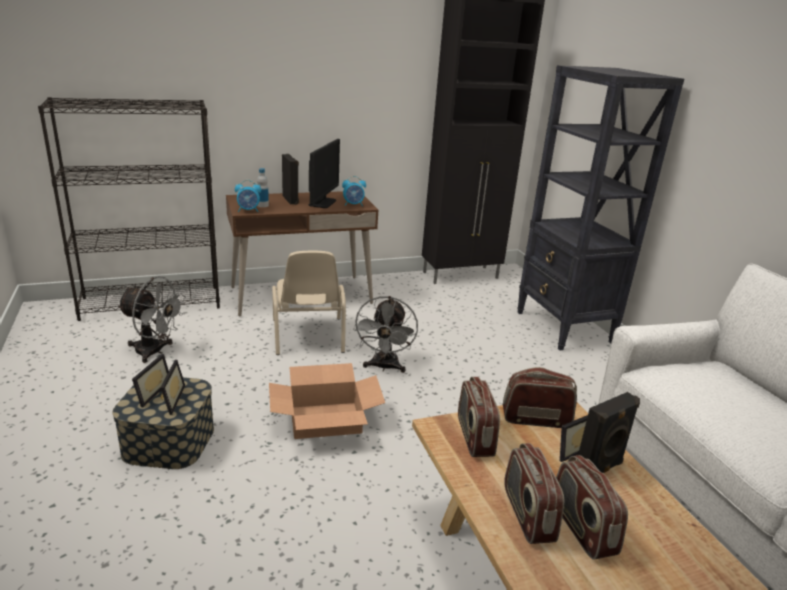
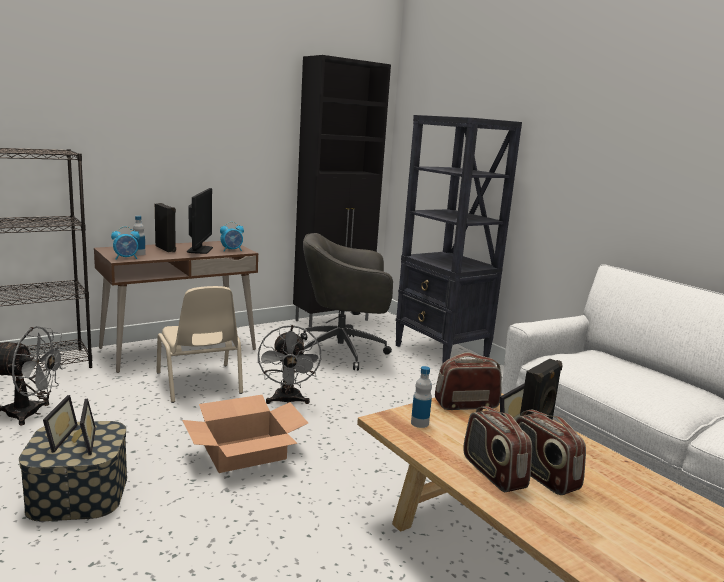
camera: 15 degrees left, 10 degrees down
(460, 314) = (343, 351): none -> grey office chair
(474, 436) = (419, 423): radio -> bottle

